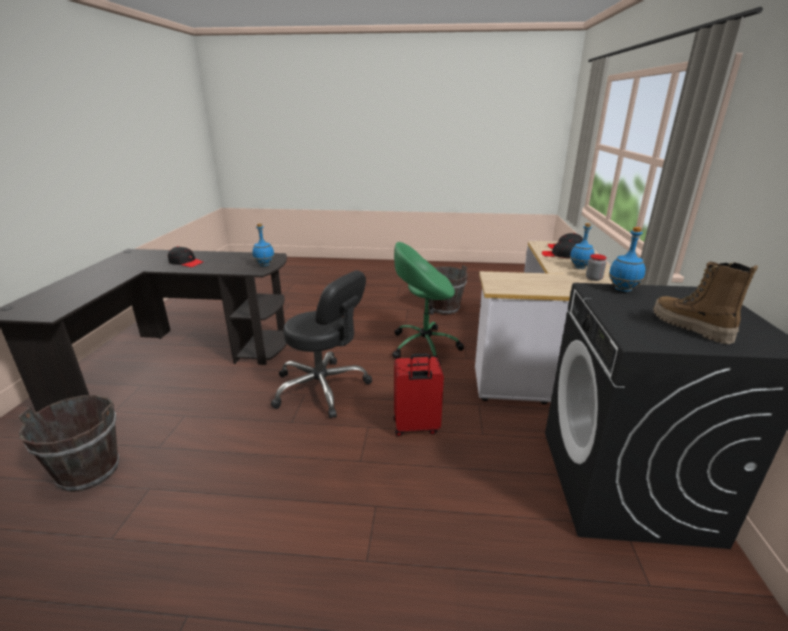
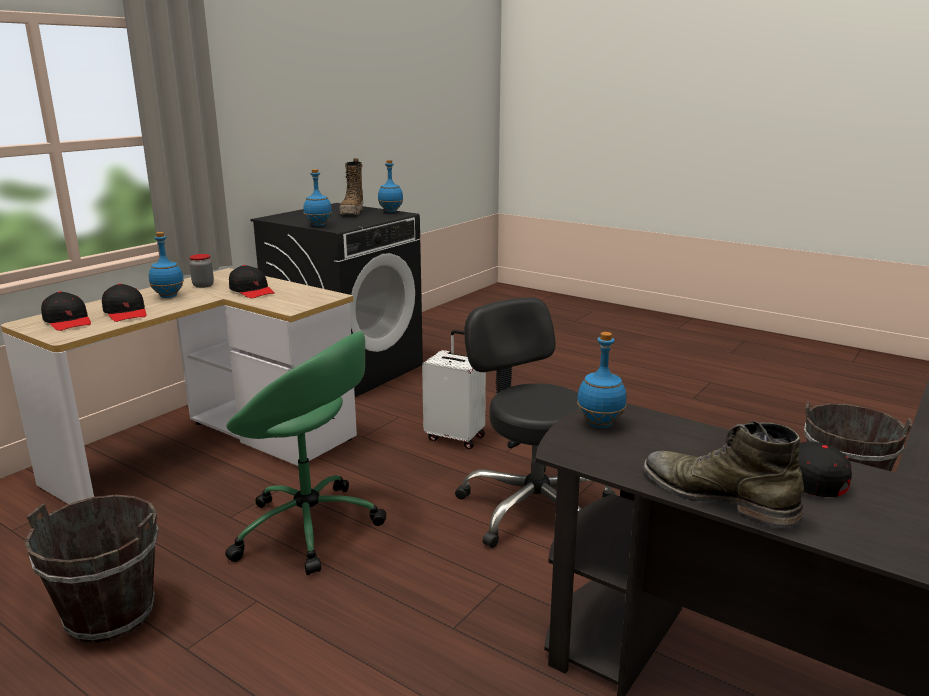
camera: 150 degrees left, 5 degrees down
(219, 254) = (717, 497): none -> green boot
(416, 427) = (456, 437): red suitcase -> white suitcase
(551, 281) = (252, 291): none -> black cap
(666, 345) = (390, 211): none -> blue bottle

